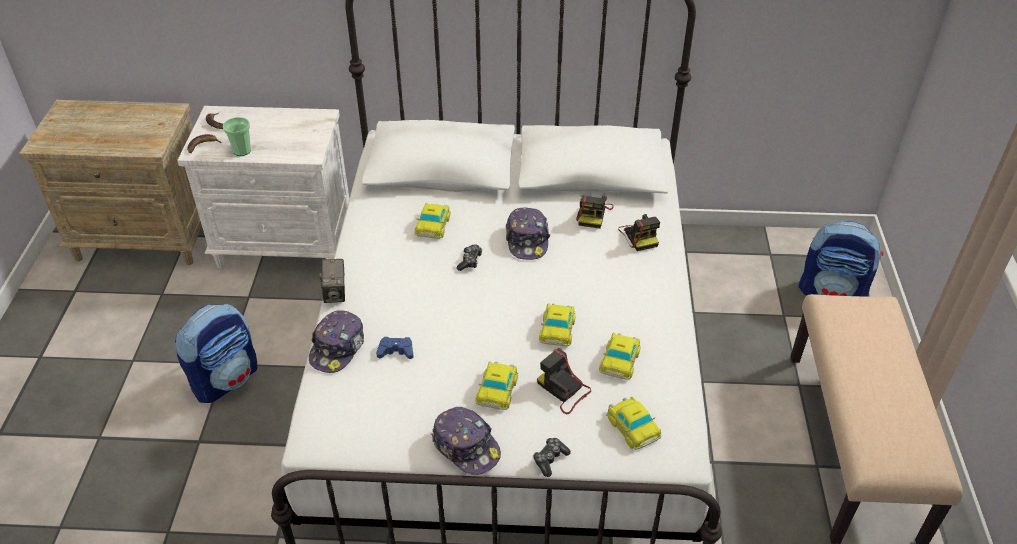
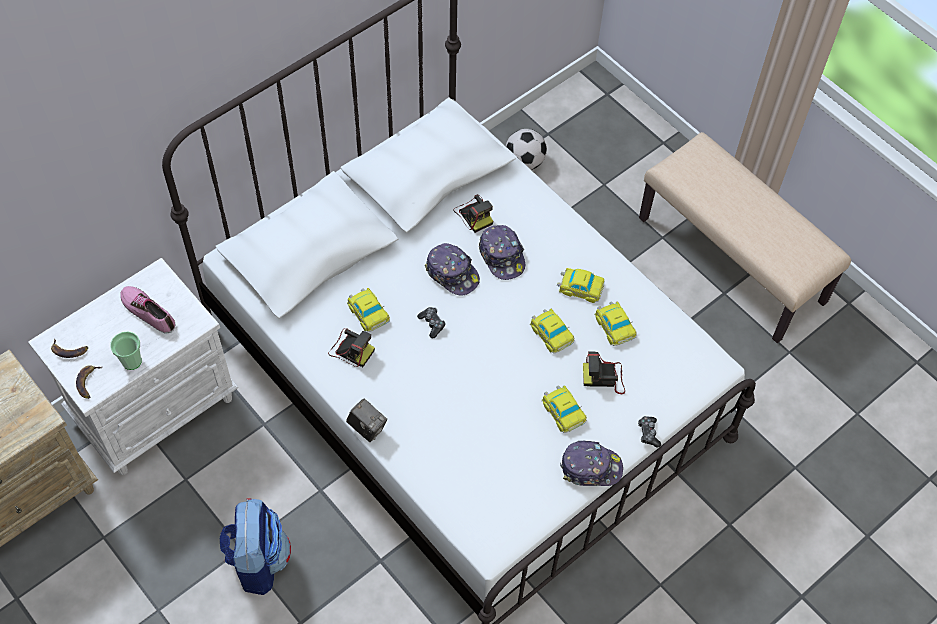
camera: 45 degrees left, 15 degrees up
(289, 131) = (148, 311): none -> shoe
(338, 348) = (423, 468): cap -> cap (502, 256)
(396, 351) = (466, 438): blue game controller -> none
(632, 426) = (669, 369): toy car -> toy car (580, 287)
(639, 236) = (525, 210): camera -> camera (351, 349)
(728, 261) = (524, 162): none -> football
(832, 293) = (618, 140): backpack -> none

